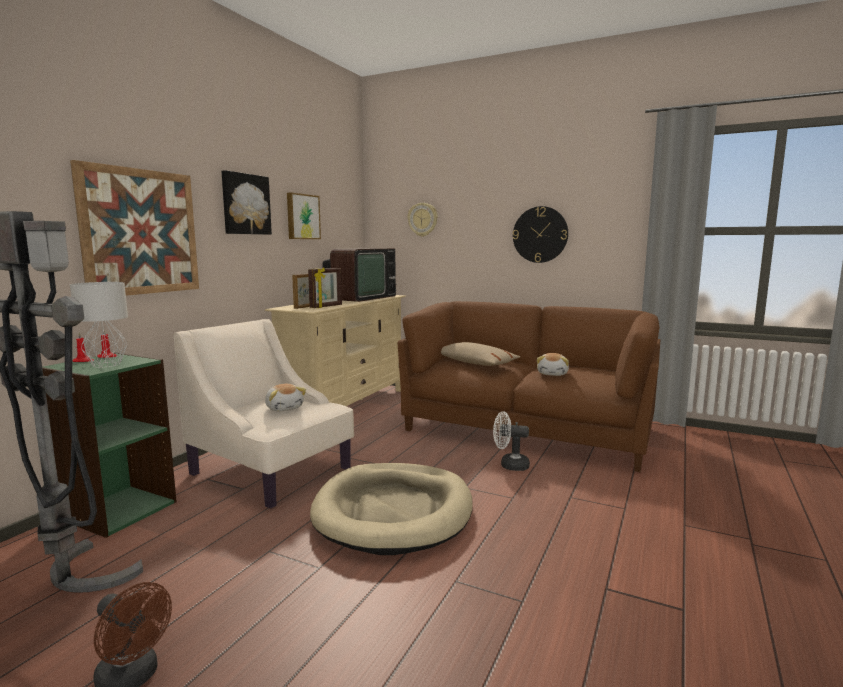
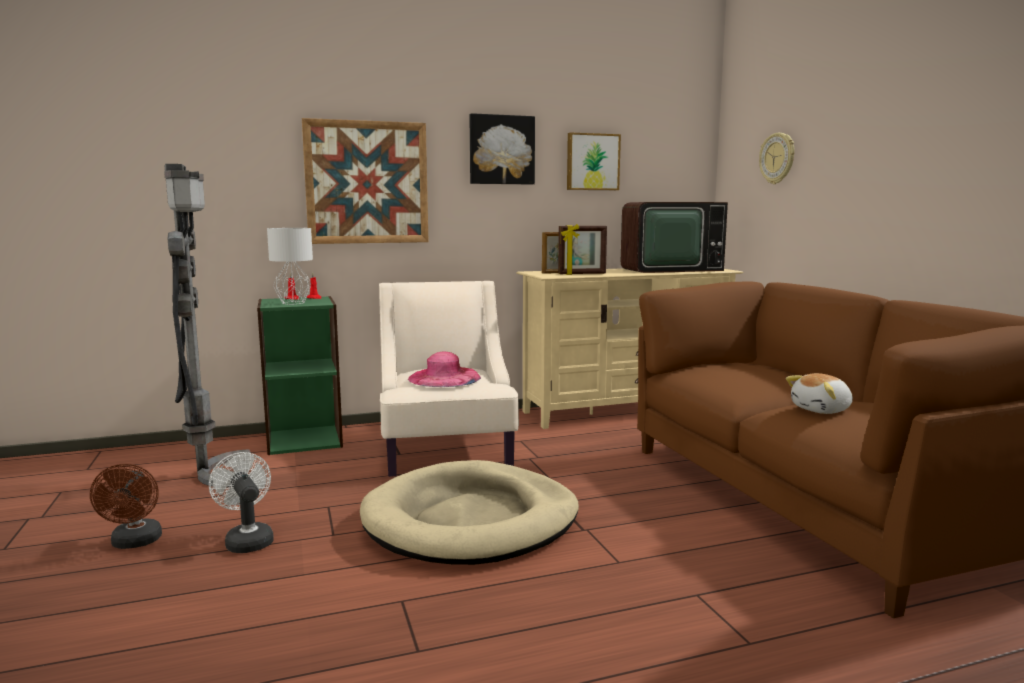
camera: 45 degrees right, 0 degrees up
(284, 408) = (444, 377): plush toy -> pink hat
(474, 363) = (738, 375): beige pillow -> none
(509, 465) = (692, 529): white fan -> white fan (247, 540)
(540, 234) = (934, 174): wall clock -> none

